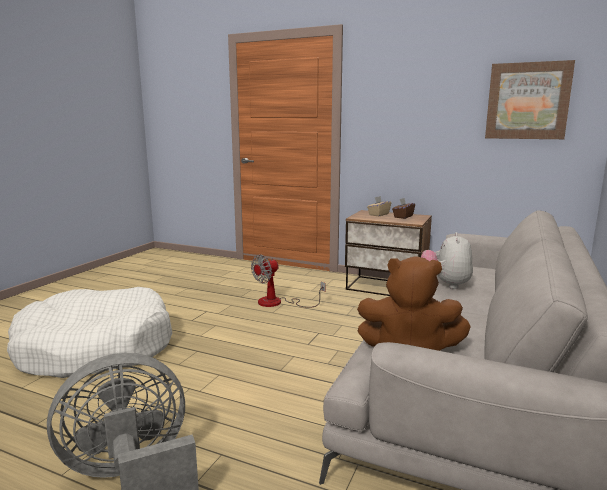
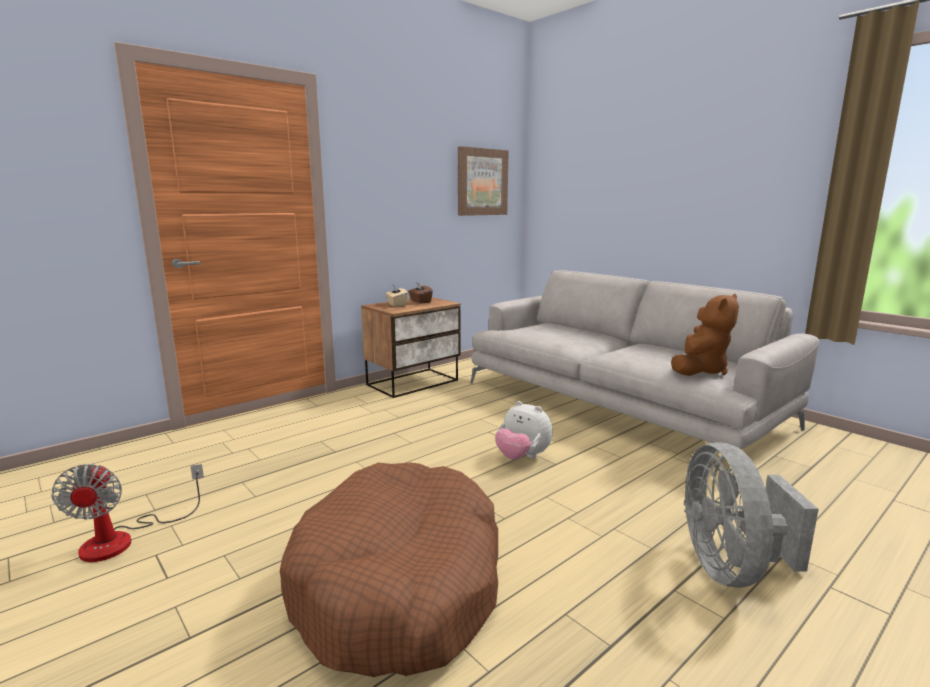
camera: 65 degrees left, 0 degrees up
(96, 349) = (399, 585): white dog bed -> brown dog bed
(278, 303) = (387, 434): fan -> fan (124, 539)
(445, 285) = (573, 339): plush toy -> plush toy (522, 457)

